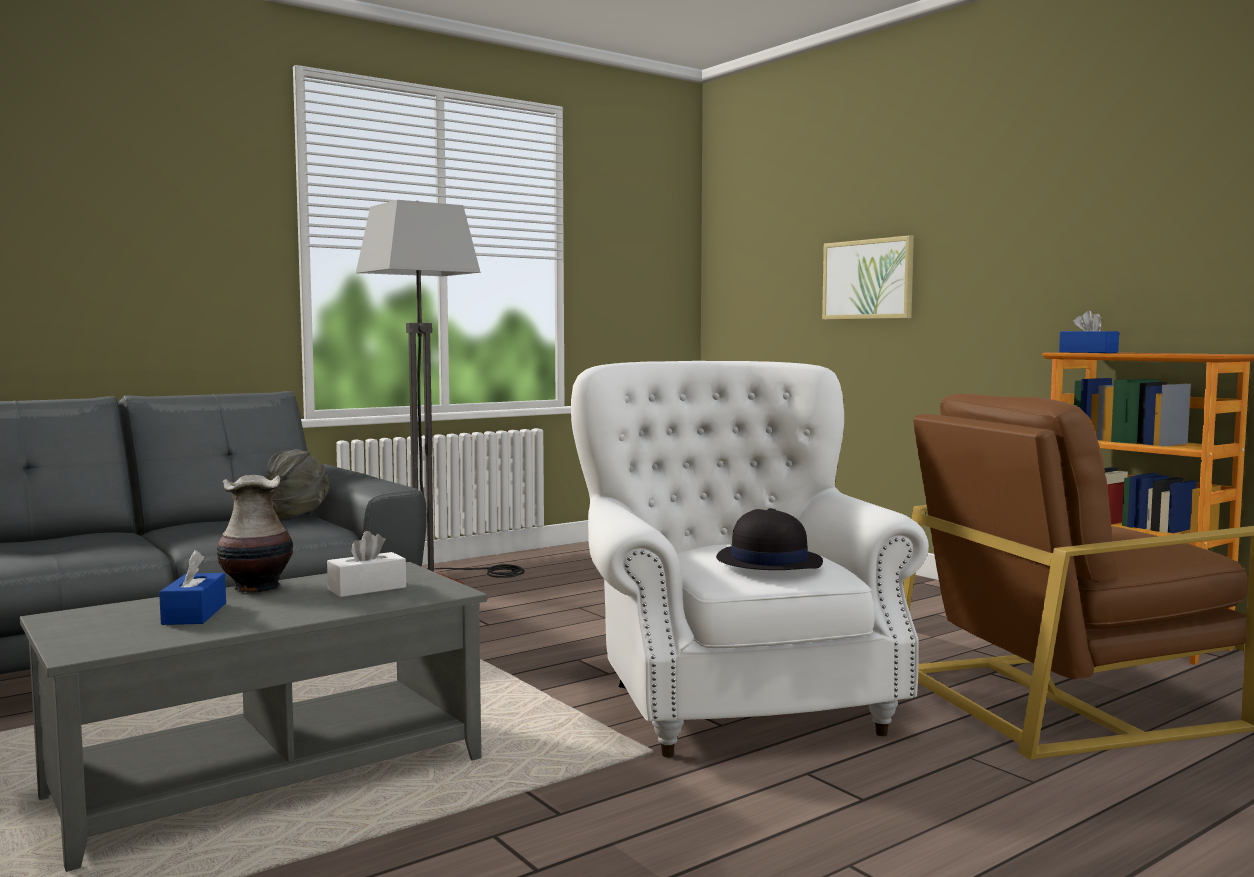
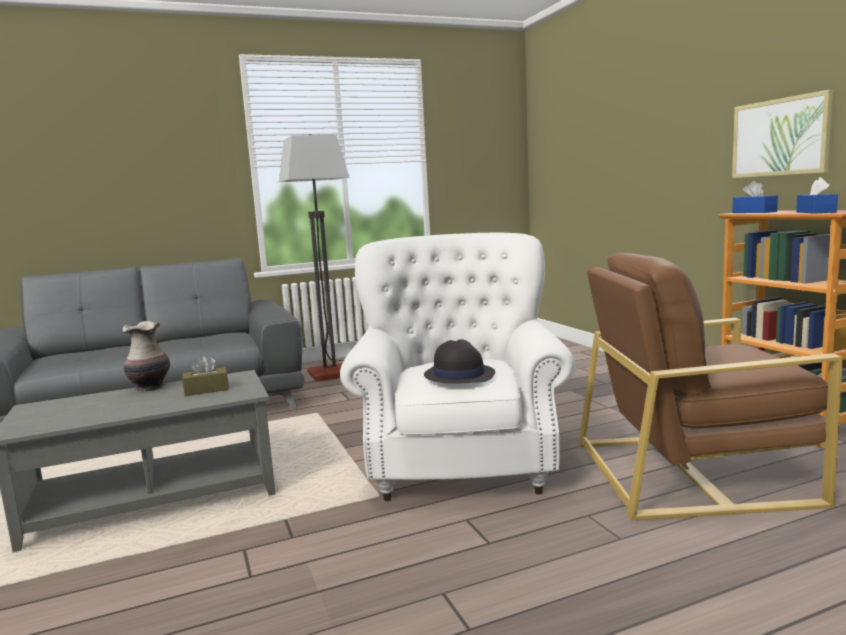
camera: 15 degrees right, 5 degrees up
(194, 614) = (97, 406): blue tissue box -> blue tissue box (815, 212)
(297, 513) = (235, 332): grey hat -> none
(367, 588) = (206, 390): white tissue box -> brown tissue box
(868, 279) = (622, 161): picture -> picture (780, 137)

